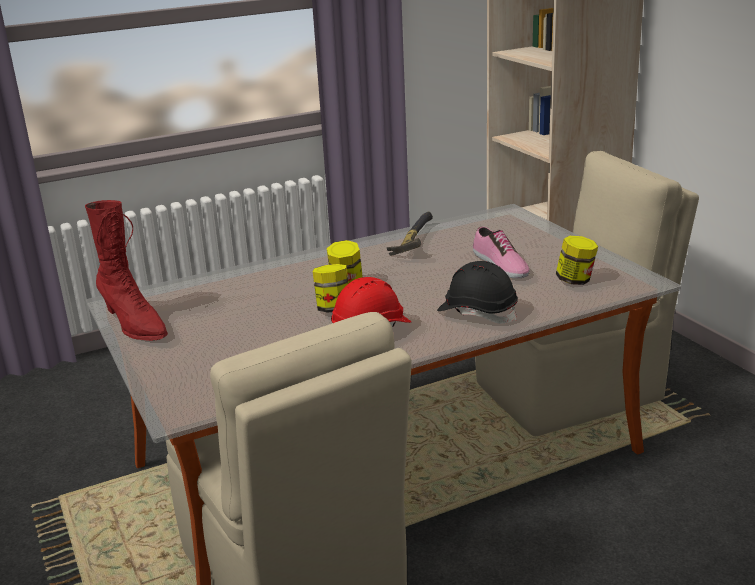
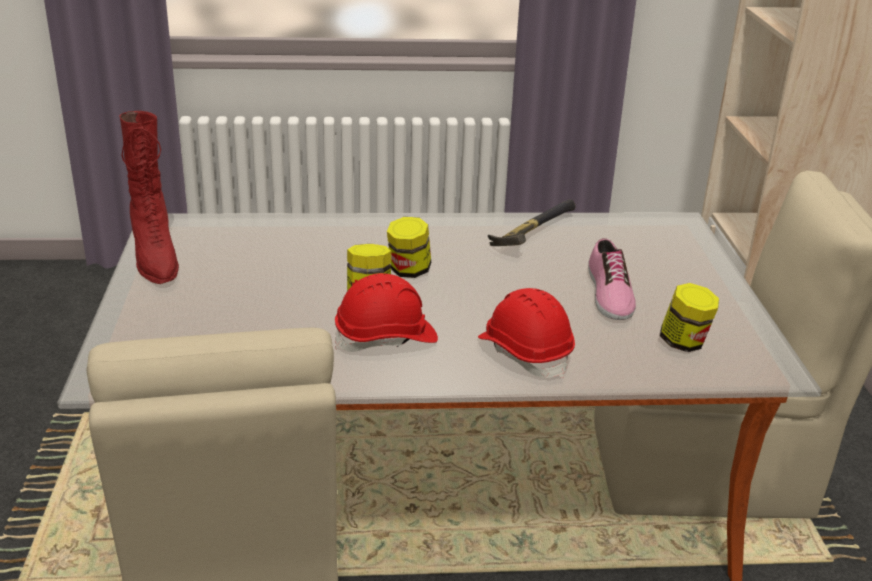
camera: 20 degrees right, 5 degrees up
(477, 313) = (525, 352): black hard hat -> red hard hat

